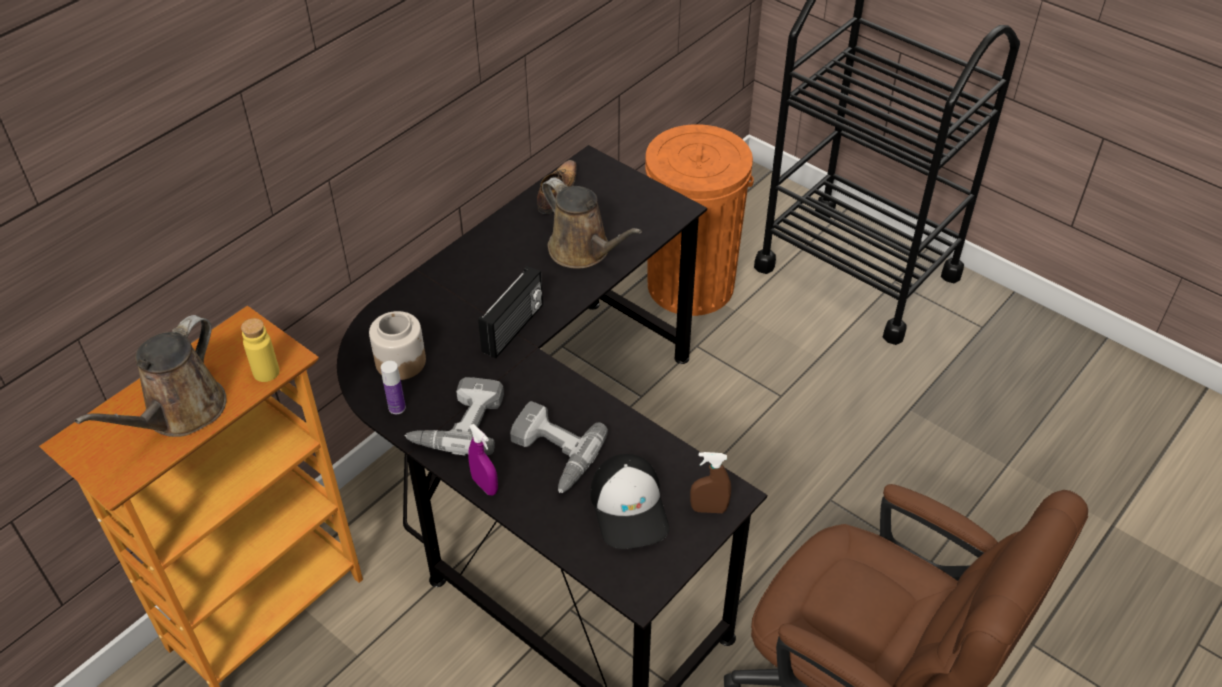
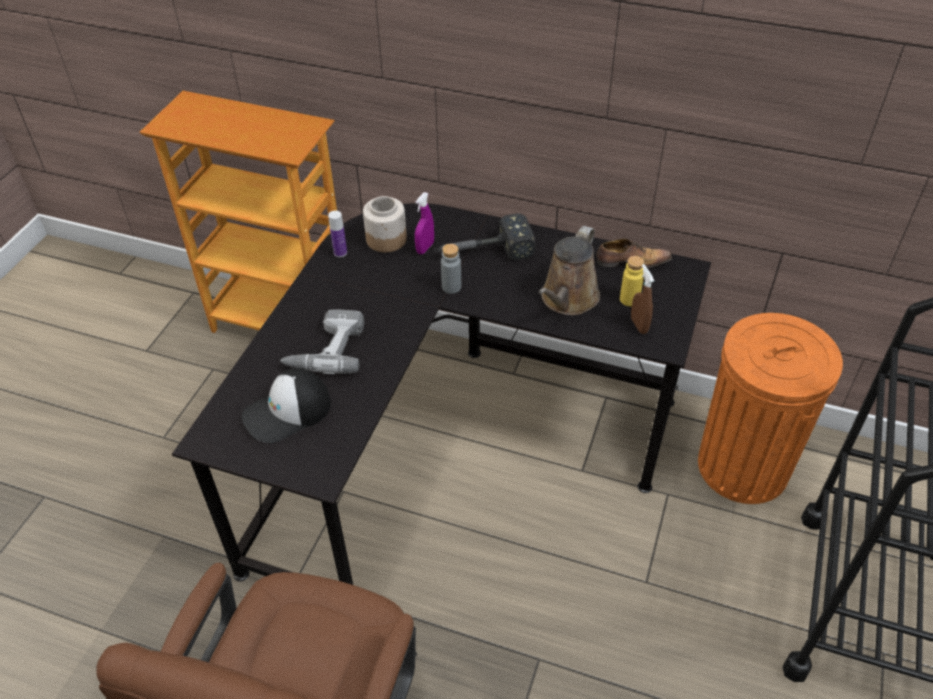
camera: 70 degrees right, 0 degrees up
(180, 413) = (225, 128): brown watering can -> none
(266, 372) = (274, 148): yellow bottle -> yellow bottle (629, 299)
(458, 423) = (338, 288): power drill -> none
(474, 290) = (482, 252): none -> hammer
(485, 485) = (282, 321): purple spray bottle -> purple spray bottle (425, 248)
(514, 329) = (451, 287): radio -> grey bottle
(708, 509) = (303, 464): brown spray bottle -> brown spray bottle (639, 325)

